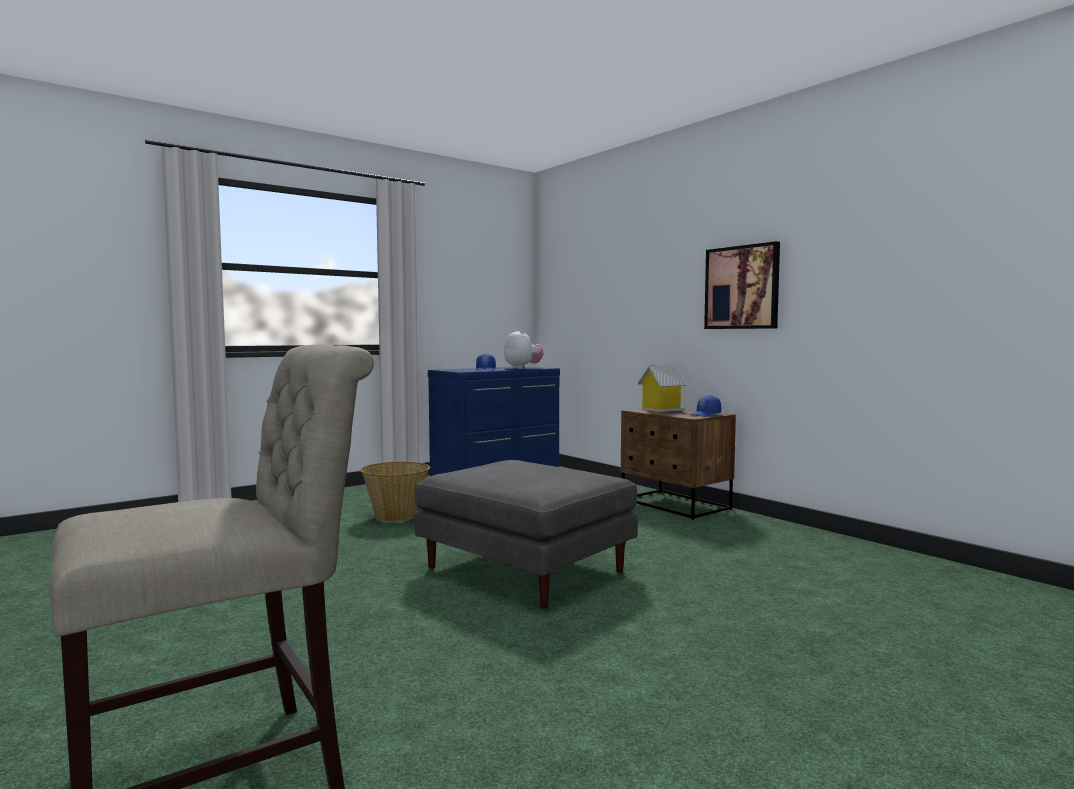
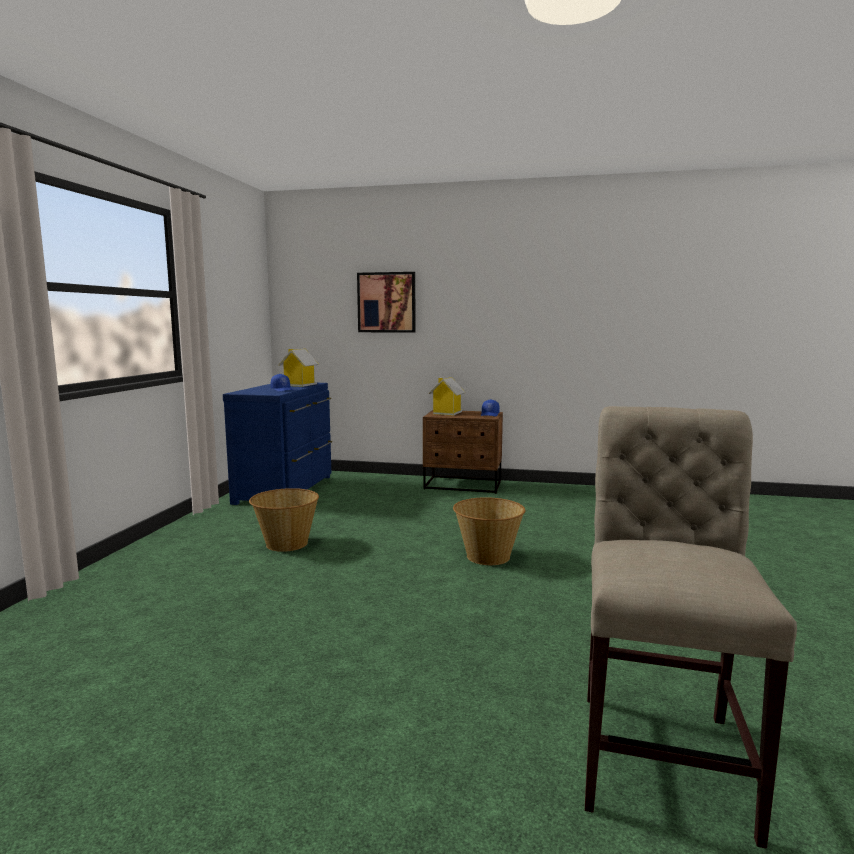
camera: 40 degrees left, 5 degrees up
(523, 368) = (299, 385): plush toy -> toy house
(527, 570) = (488, 556): grey ottoman -> basket
(742, 287) = (504, 317): picture -> picture (386, 302)

